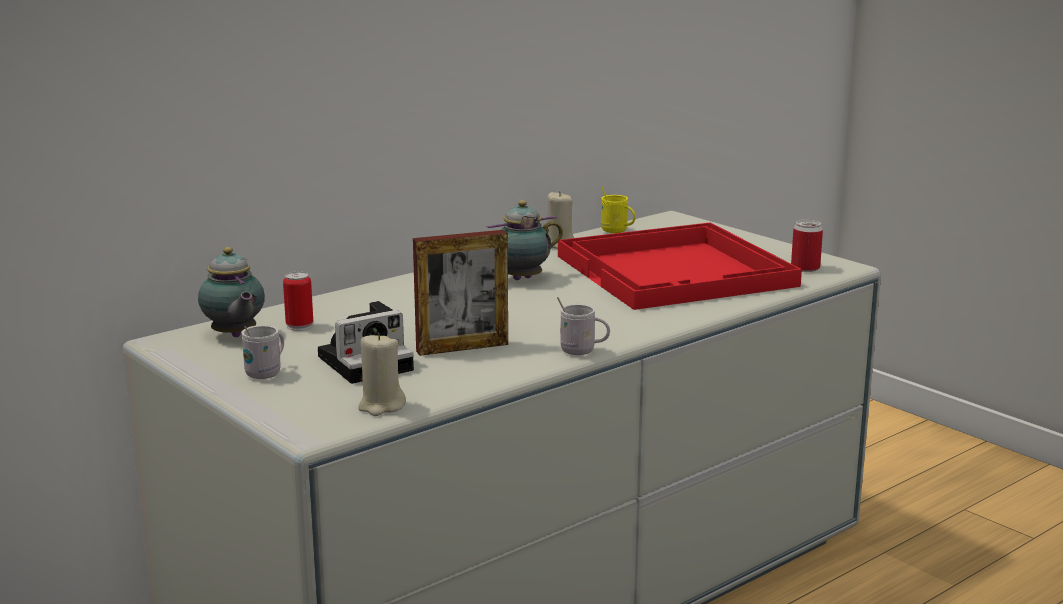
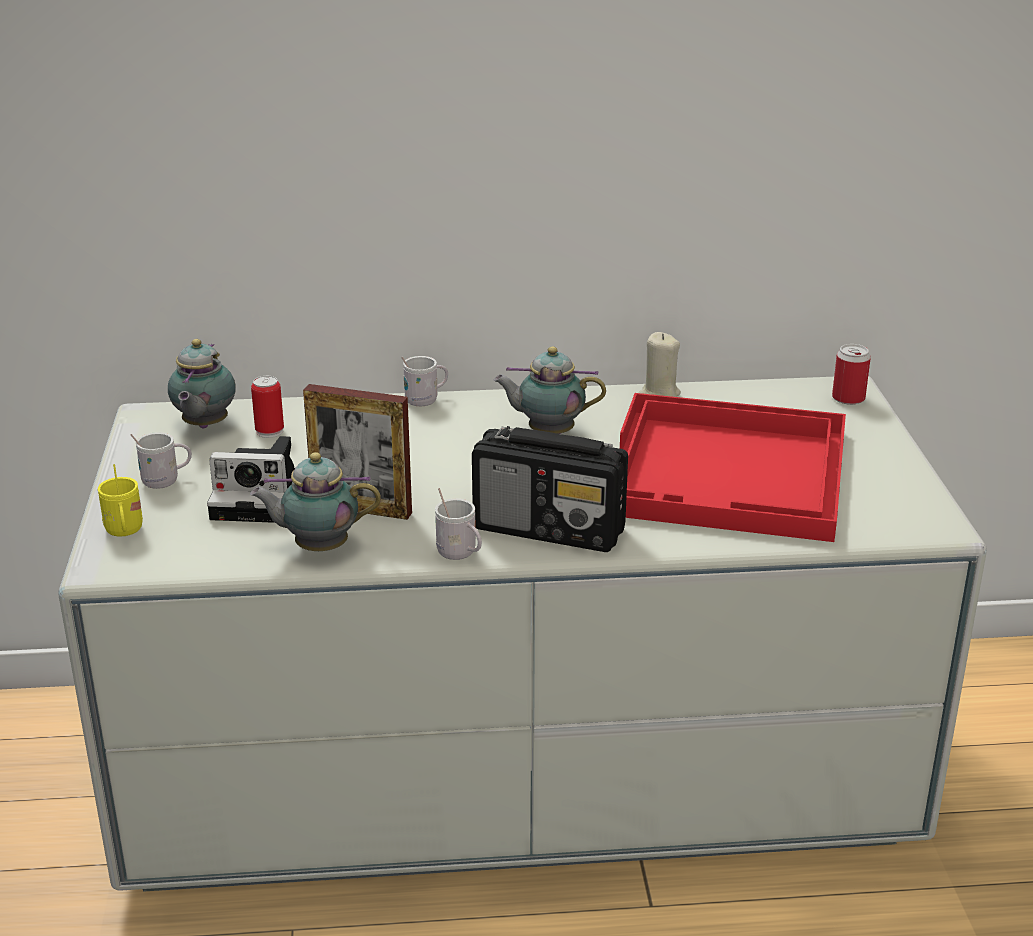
camera: 35 degrees right, 10 degrees up
(381, 406) = (193, 557): beige candle -> none
(394, 282) = (426, 400): none -> white mug
(470, 375) = (318, 547): none -> teapot
(617, 232) = (752, 392): yellow mug -> yellow mug (124, 533)
(618, 324) = (550, 529): none -> radio
(805, 268) = (886, 515): can -> can (848, 398)

